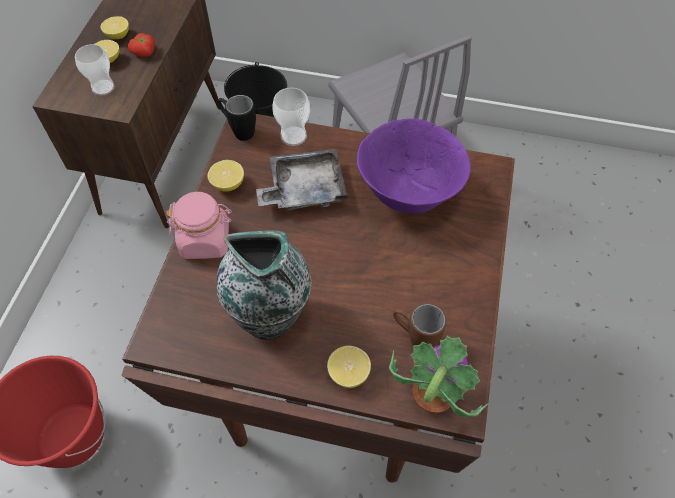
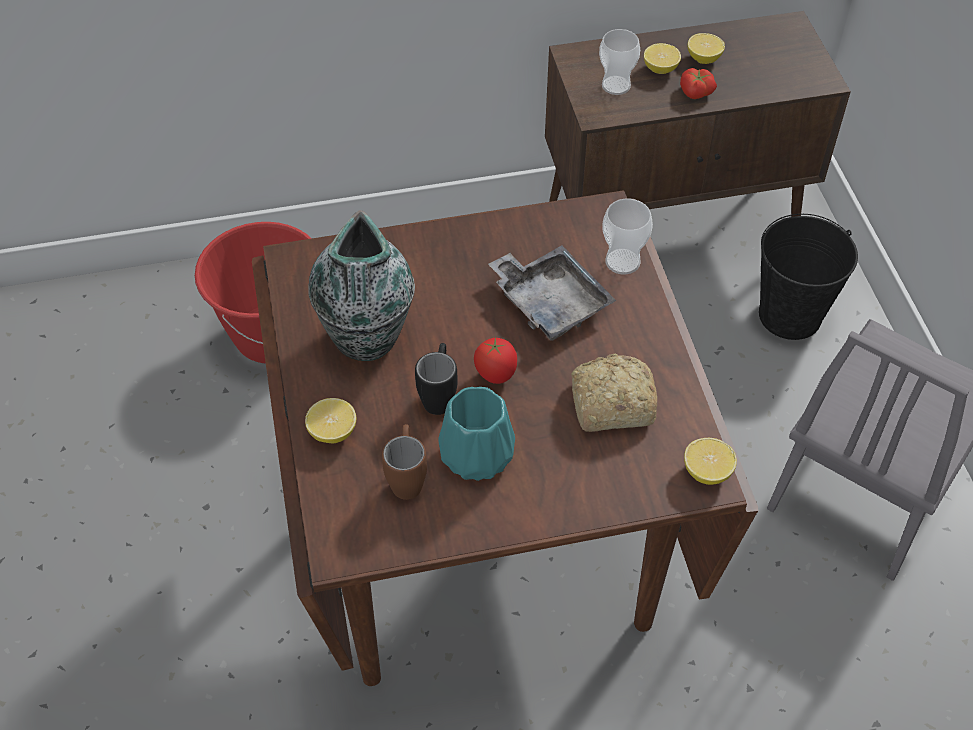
camera: 65 degrees right, 5 degrees down
(205, 240) = (429, 247): pink jar -> none
(228, 184) = (514, 233): lemon -> lemon (707, 472)
(239, 130) = (596, 210): black mug -> black mug (439, 395)
(351, 246) = (496, 375): none -> tomato
(408, 193) = (609, 403): purple bowl -> bread
(413, 285) = (477, 454): none -> turquoise vase
(430, 398) = (338, 517): potted plant -> none

